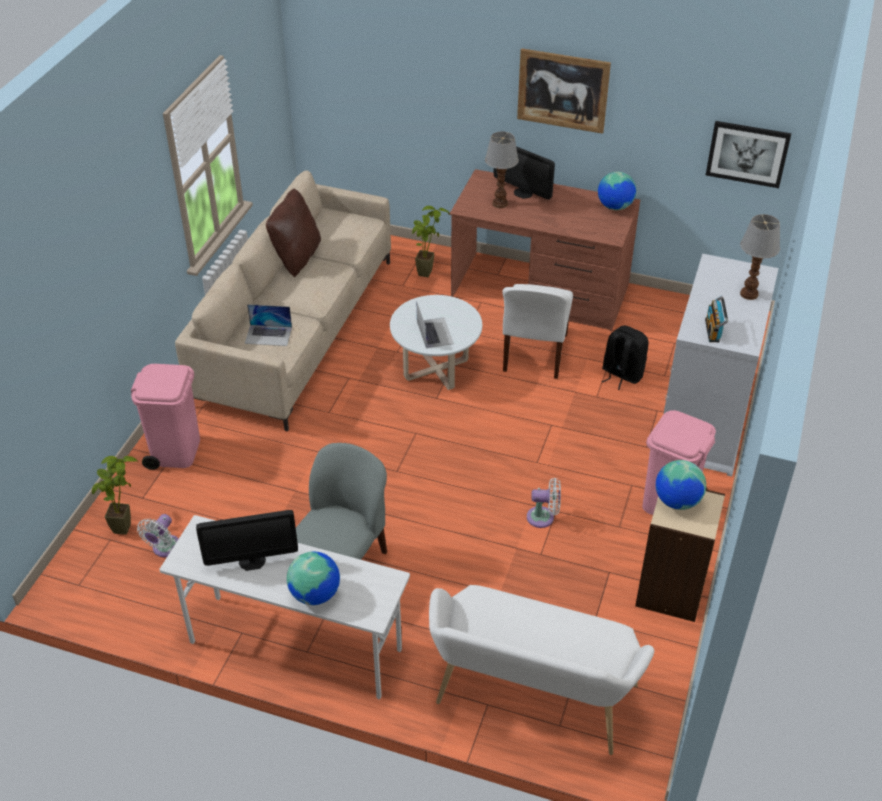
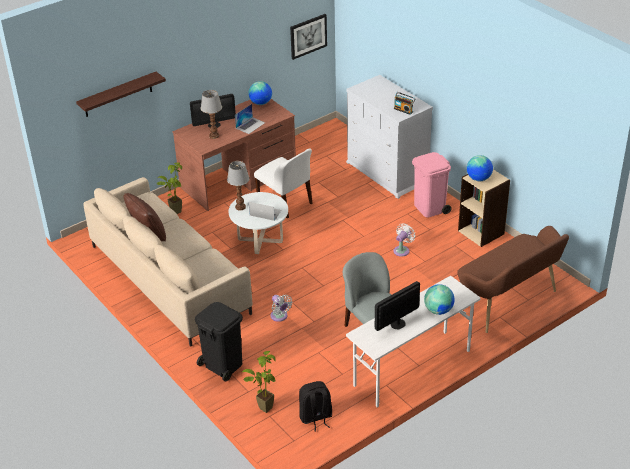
camera: 55 degrees left, 5 degrees down
(164, 549) = (298, 395): white fan -> white fan (280, 317)
(176, 451) = (222, 365): pink trash can -> black trash can
(252, 561) = (398, 324): monitor -> monitor turned 150 degrees counterclockwise
(268, 335) = (207, 269): laptop -> laptop (250, 125)
(402, 72) = (118, 95): none -> shelf
(530, 700) = (508, 302): white bench -> brown bench
(563, 90) = (212, 53): picture -> none
(621, 374) = (331, 182): black backpack -> black backpack (315, 418)
(749, 294) = (389, 90): table lamp -> table lamp (240, 207)

